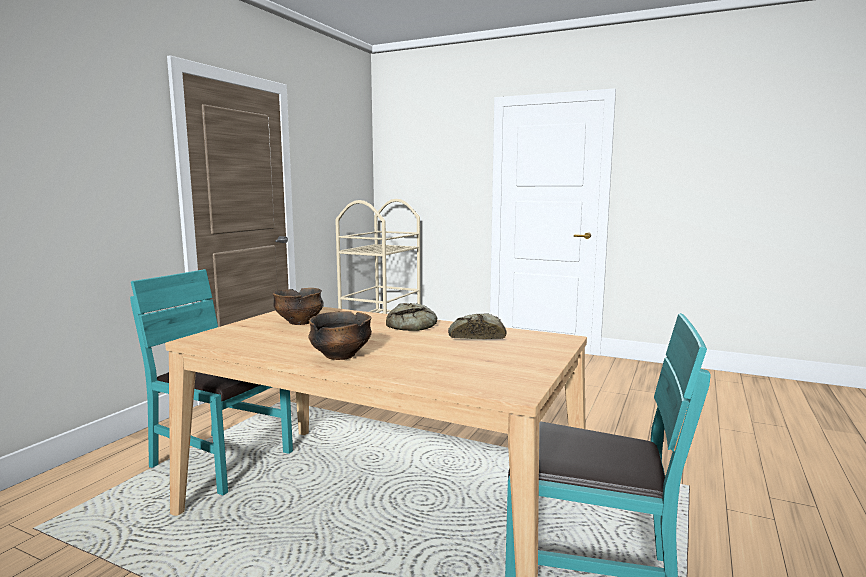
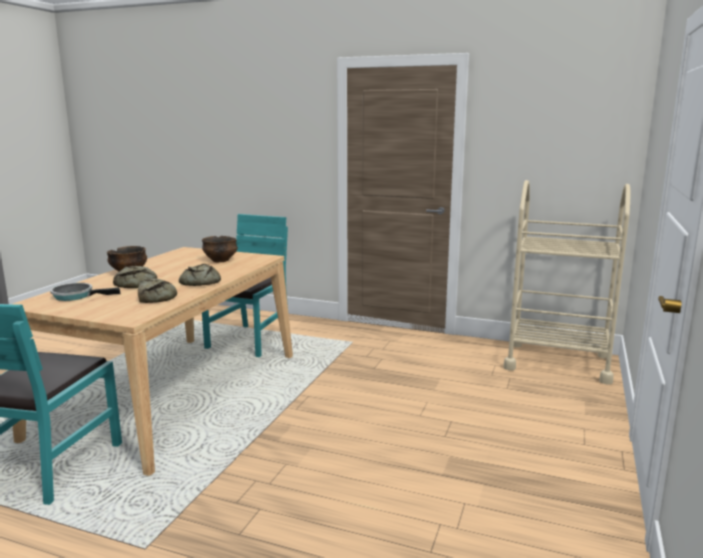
camera: 85 degrees right, 5 degrees up
(408, 347) = (137, 283): none -> bread
(470, 370) = (76, 296): none -> frying pan

